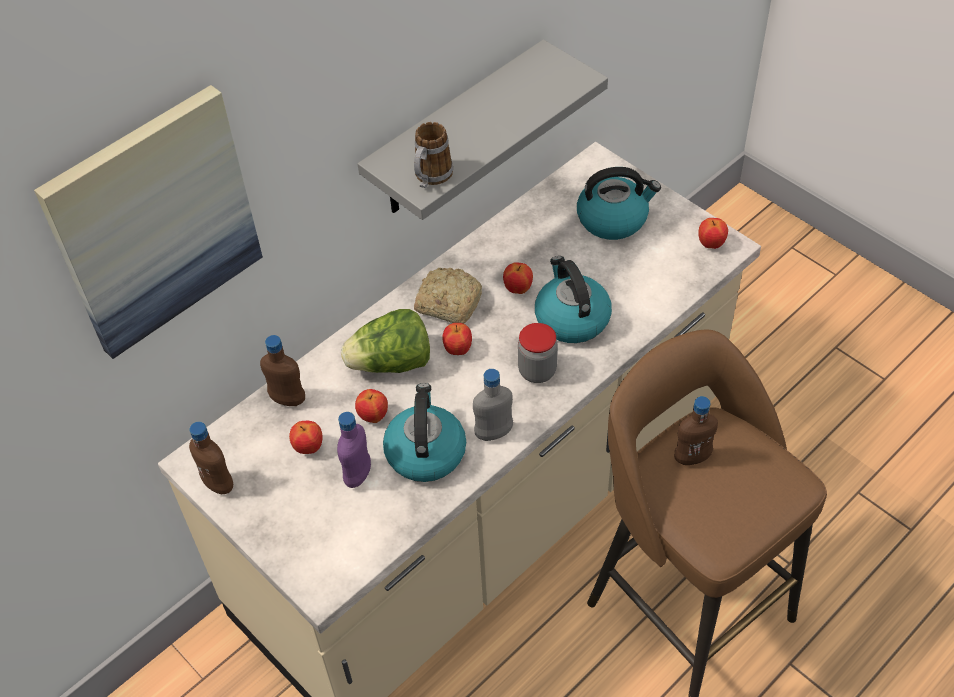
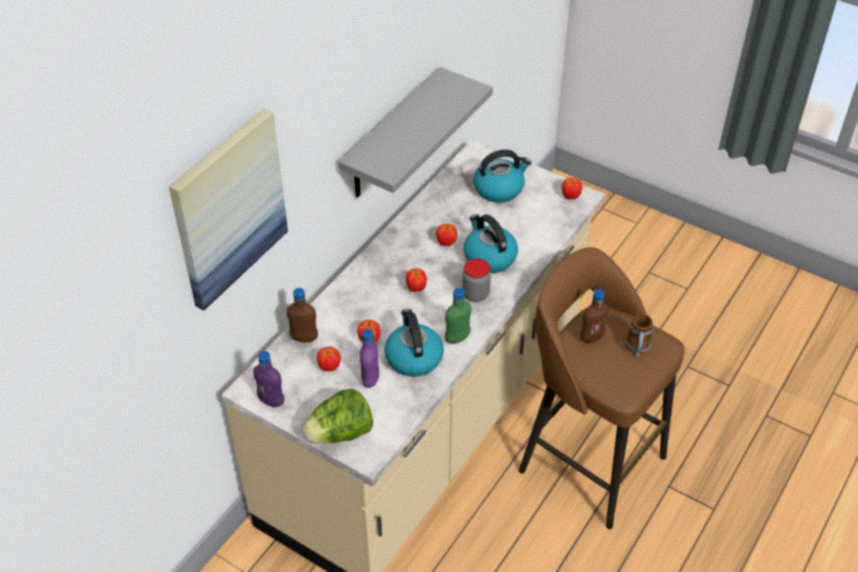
camera: 15 degrees left, 5 degrees down
(218, 484) = (271, 401): brown bottle -> purple bottle
(391, 363) = (371, 304): lettuce -> lettuce (340, 433)
(430, 178) = (393, 164): mug -> mug (637, 349)
(447, 303) = (399, 259): bread -> none
(494, 433) = (457, 338): grey bottle -> green bottle

